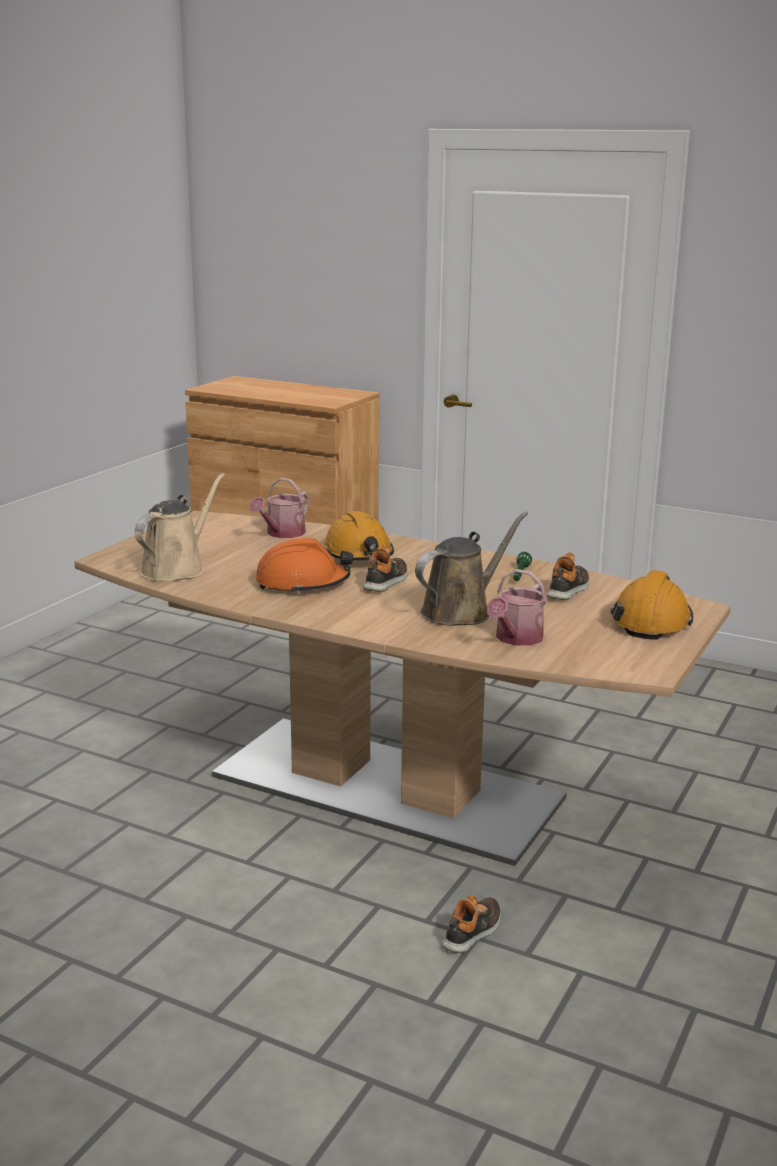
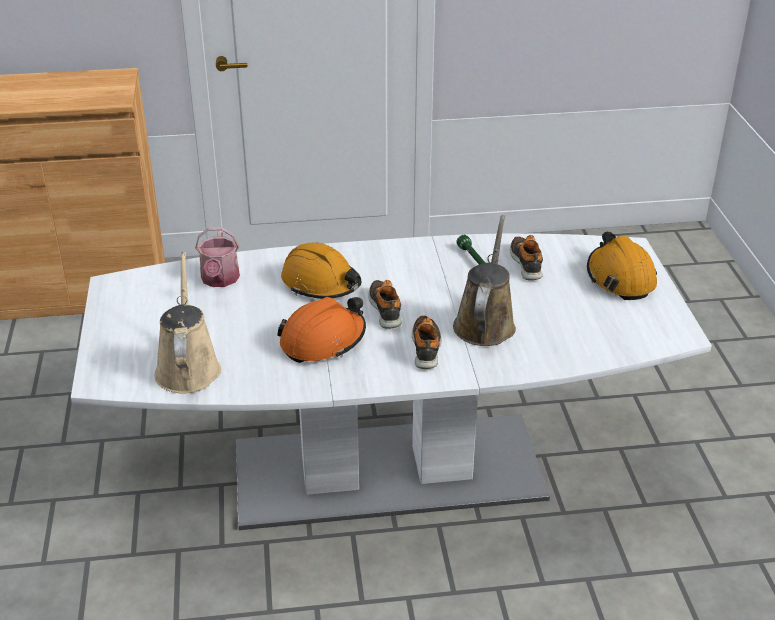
camera: 35 degrees left, 15 degrees up
(385, 786) = (386, 471): brown dining table -> white dining table
(473, 932) = (581, 575): shoe -> shoe (426, 348)
(516, 639) = (560, 338): watering can -> none

